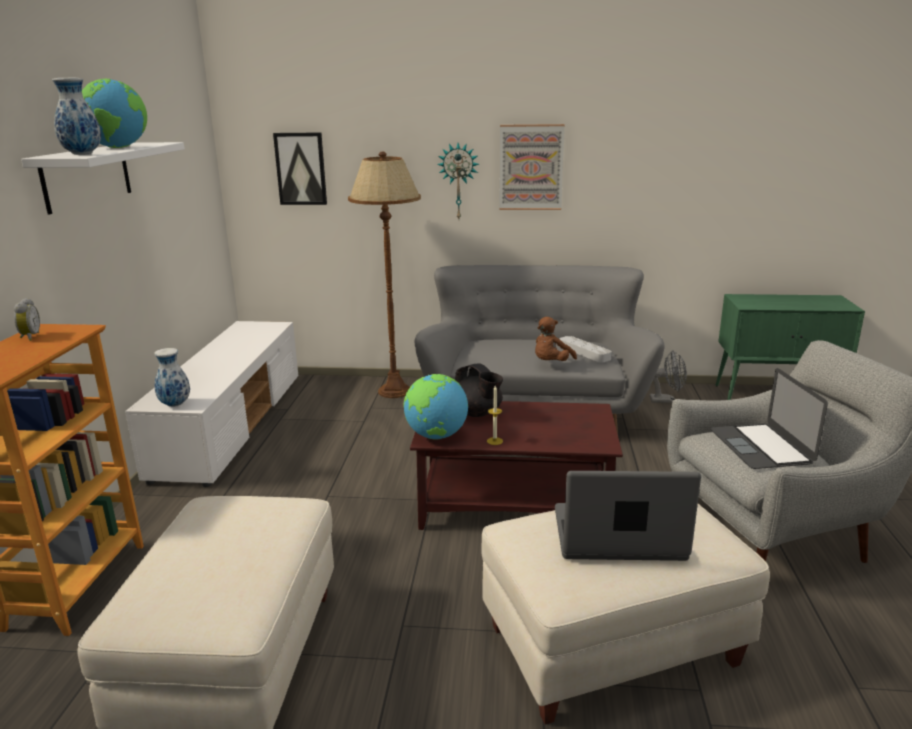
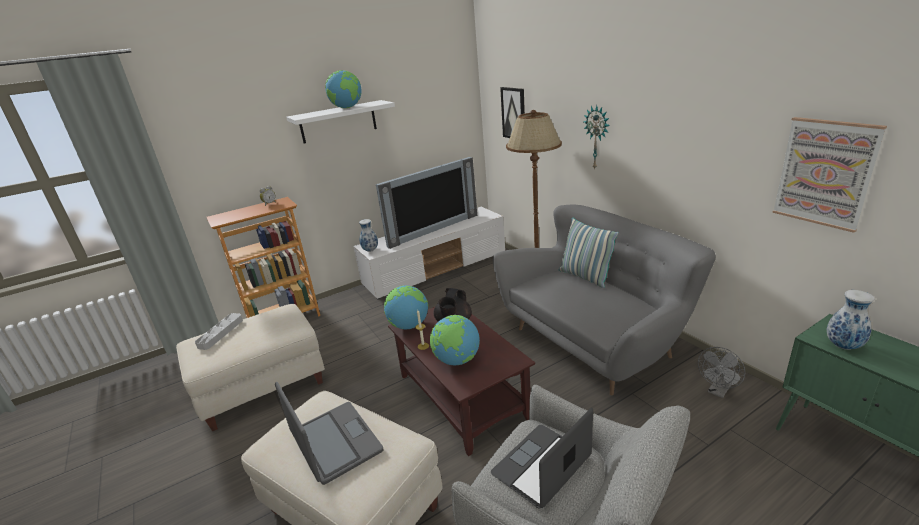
camera: 55 degrees right, 5 degrees up
(83, 154) = (308, 115): vase -> vase (843, 346)
(221, 358) = (432, 229): none -> television
(501, 341) = (585, 277): none -> pillow
(531, 167) = (648, 134): picture -> picture (825, 173)
(551, 363) = (574, 310): brown plush toy -> none
(551, 433) = (456, 360): none -> globe
(584, 352) = (617, 312): grey tray -> grey tray (220, 333)
(667, 400) = (718, 391): grey fan -> grey fan turned 75 degrees clockwise

